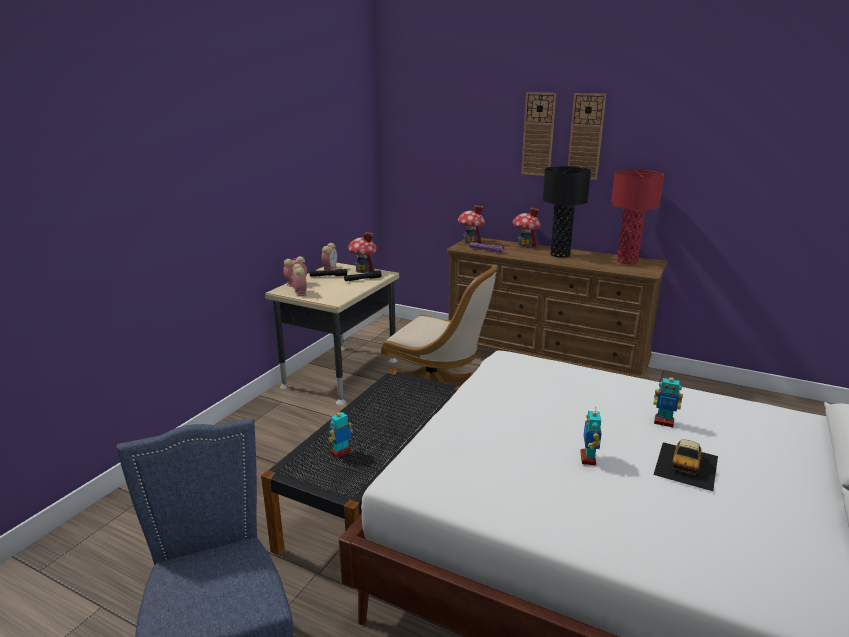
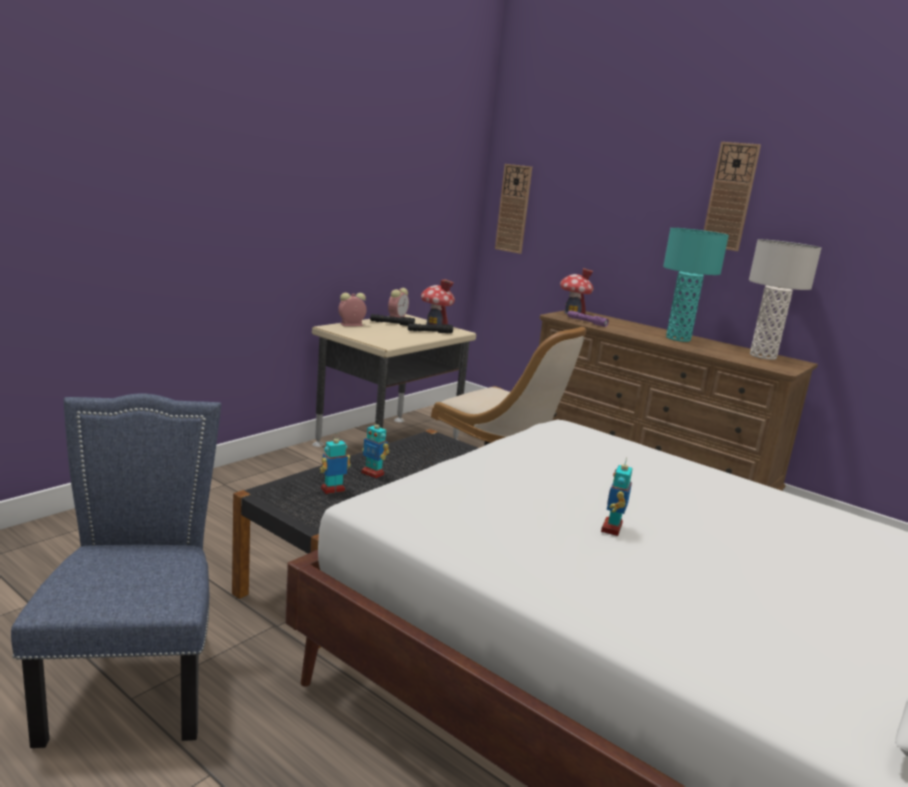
camera: 10 degrees right, 5 degrees down
(299, 293) = (350, 332): alarm clock -> none
(525, 245) = (639, 325): toy house -> none
(538, 134) = (672, 190): wall clock -> wall clock (513, 209)
(559, 254) = (677, 338): black table lamp -> turquoise table lamp
(627, 261) = (763, 356): red table lamp -> white table lamp
(663, 422) = (732, 514): toy robot -> toy robot (373, 473)
(686, 465) = (739, 557): toy car -> none

